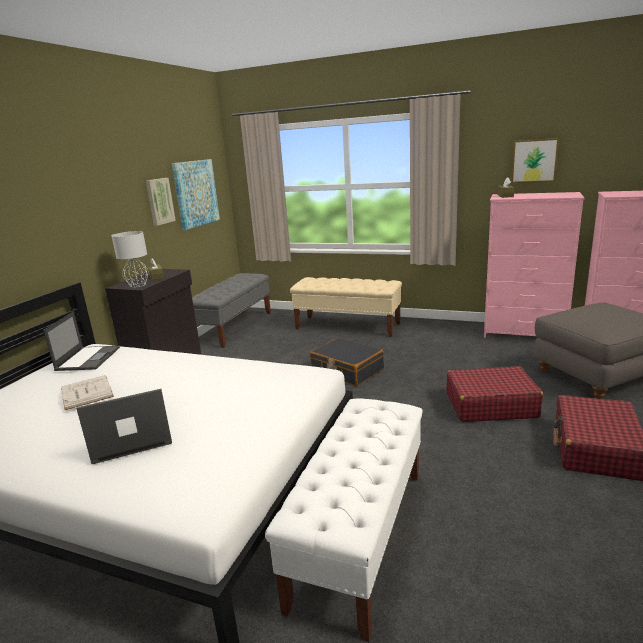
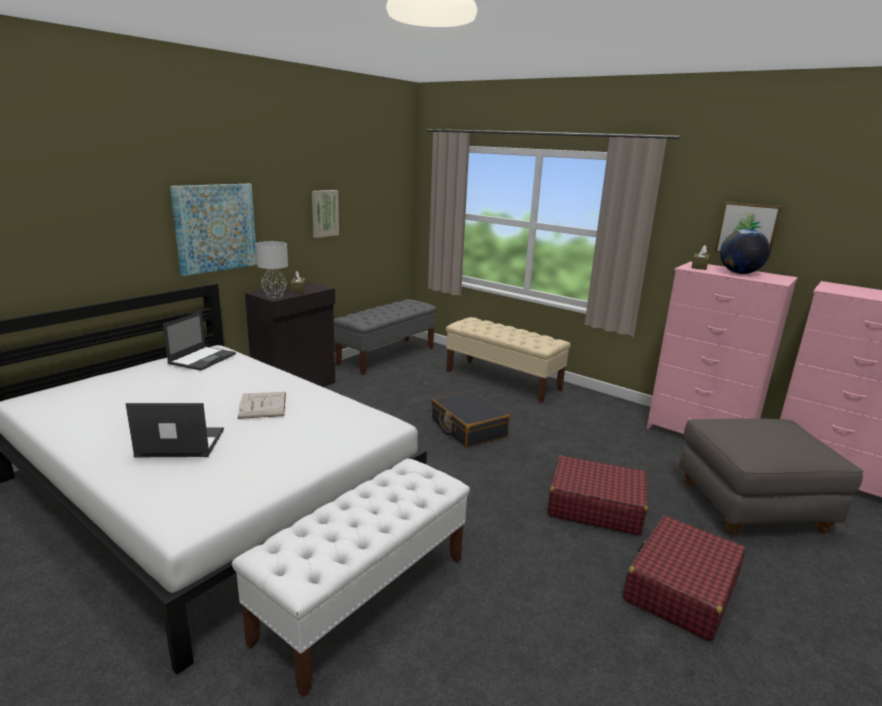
camera: 15 degrees right, 0 degrees up
(86, 392) = (177, 390): white book -> white book (263, 405)
(195, 193) = (370, 209): picture -> picture (215, 228)
(539, 195) = (739, 273): none -> globe

